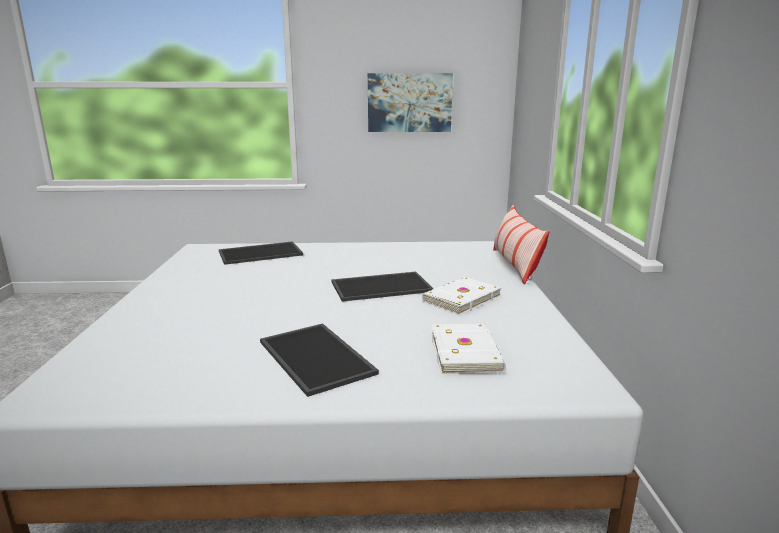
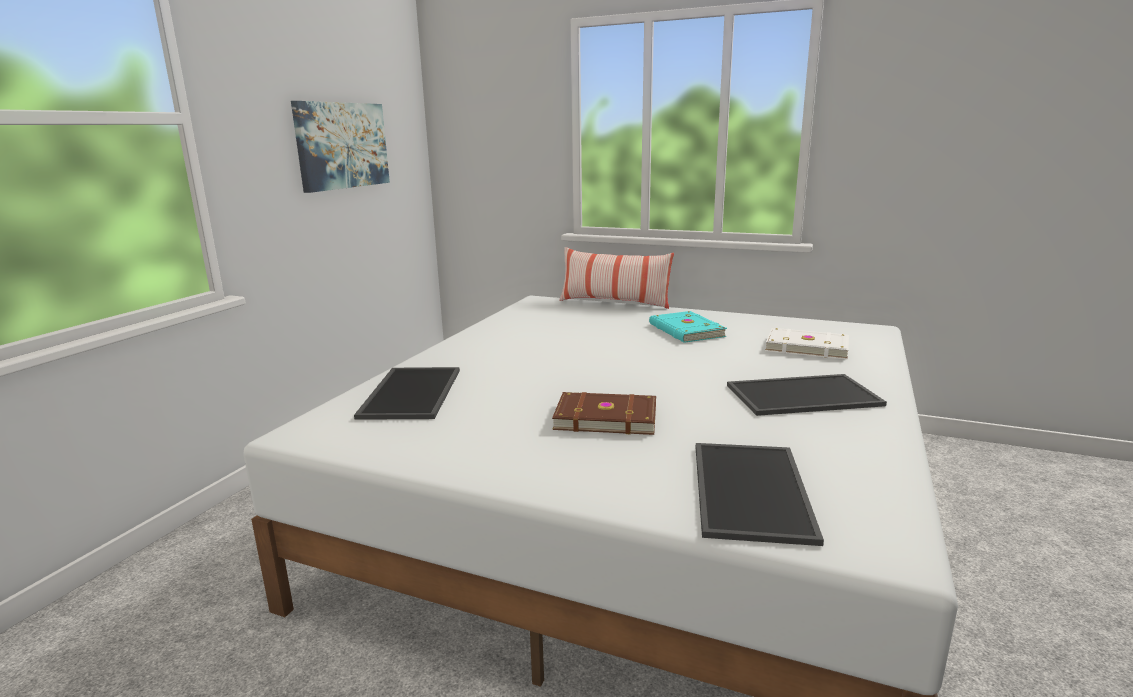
camera: 65 degrees left, 0 degrees up
(240, 299) = (605, 417): none -> brown book
(381, 286) = (625, 350): tray -> tray (747, 489)
(460, 298) = (685, 331): white book -> turquoise book

